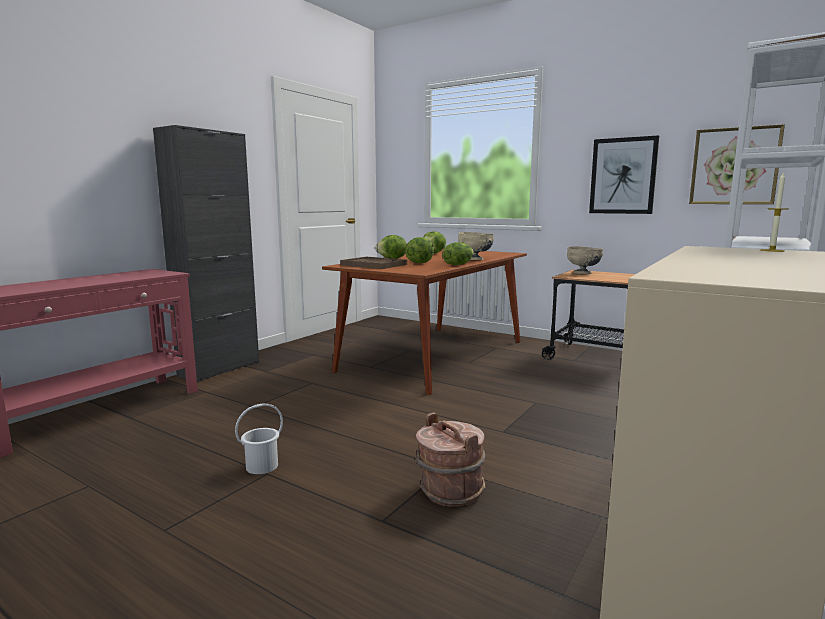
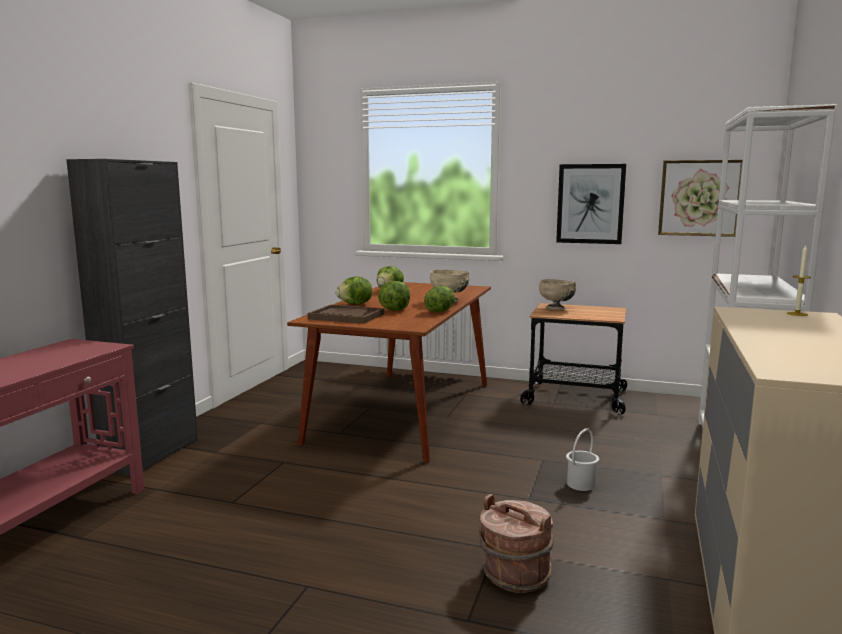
camera: 15 degrees left, 0 degrees up
(261, 466) = (294, 578): white bucket -> white bucket (580, 484)

